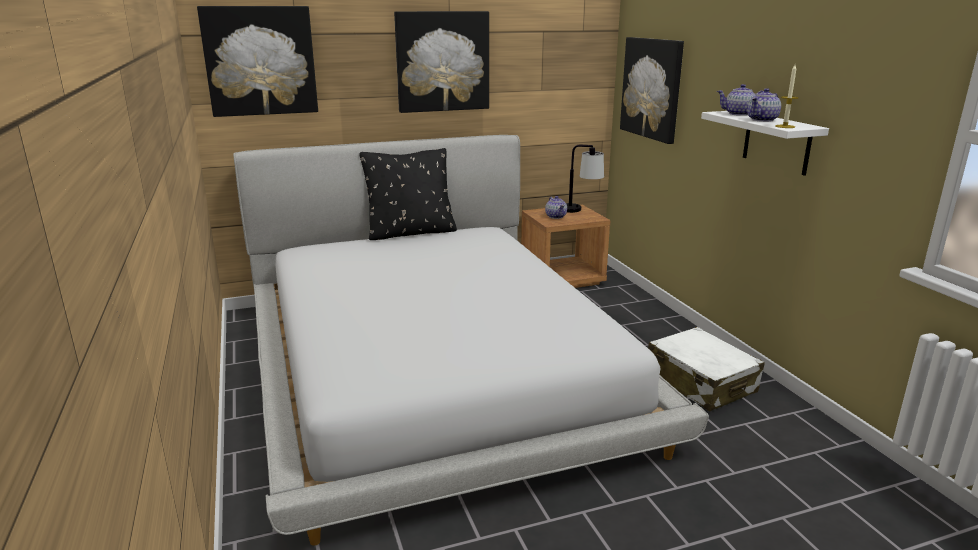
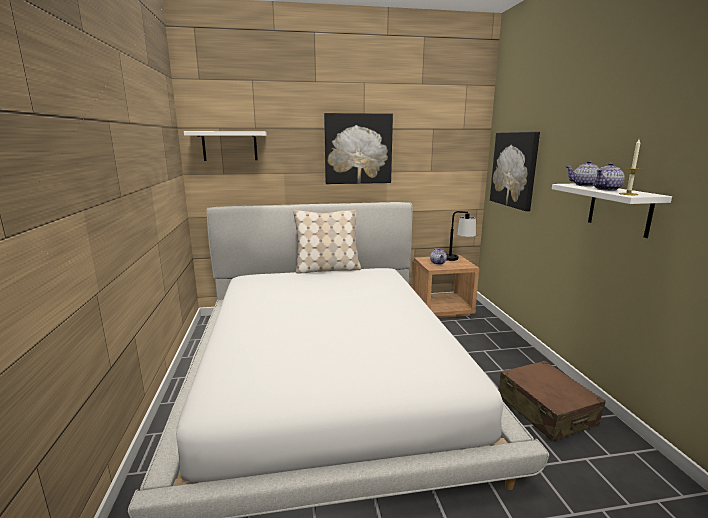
camera: 10 degrees right, 5 degrees down
(260, 61) = (230, 146): picture -> white shelf
(410, 233) = (327, 269): black pillow -> beige pillow
(700, 382) = (545, 410): white suitcase -> brown suitcase

